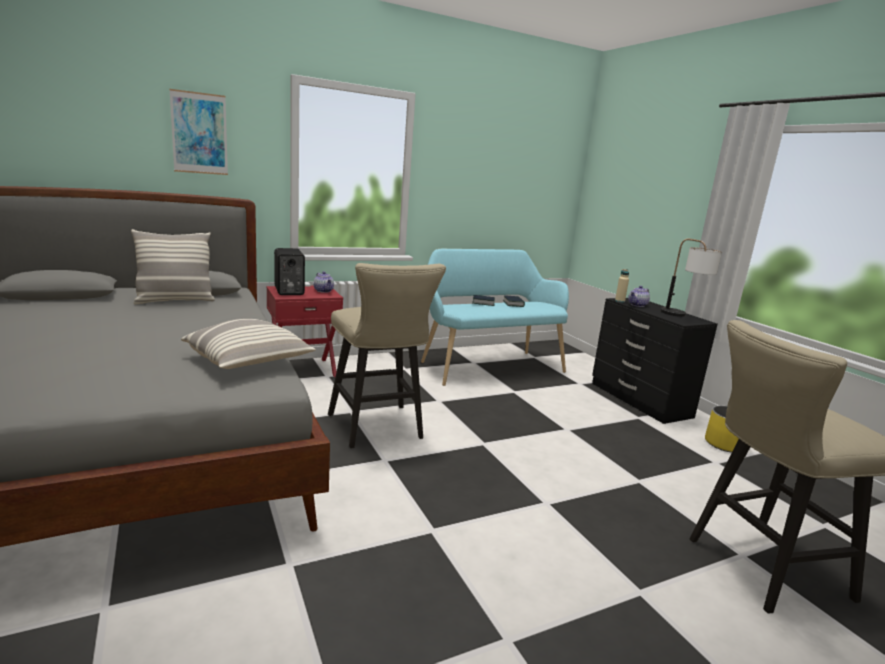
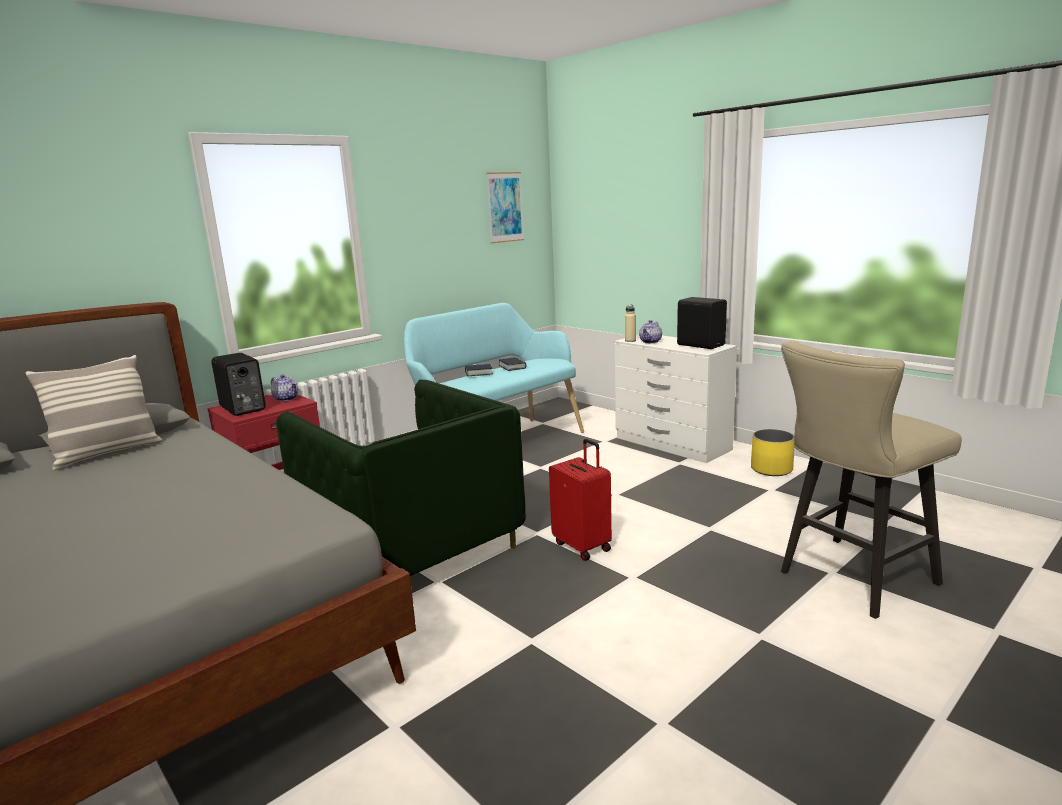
camera: 15 degrees left, 0 degrees up
(199, 133) = (79, 226): picture -> picture (505, 207)
(249, 362) = (273, 505): pillow -> none
(378, 429) = (411, 549): beige stool -> green armchair
(516, 465) = (583, 546): none -> red suitcase
(639, 400) = (672, 444): black dresser -> white dresser
(682, 316) = (700, 345): table lamp -> black speaker

